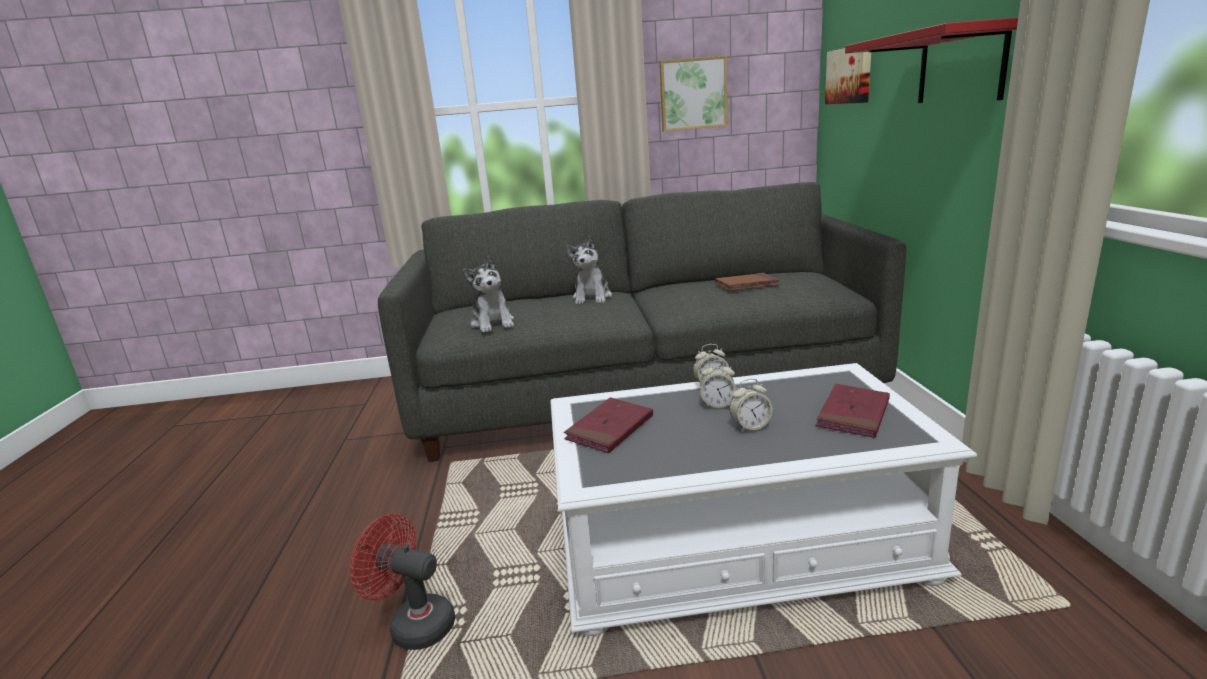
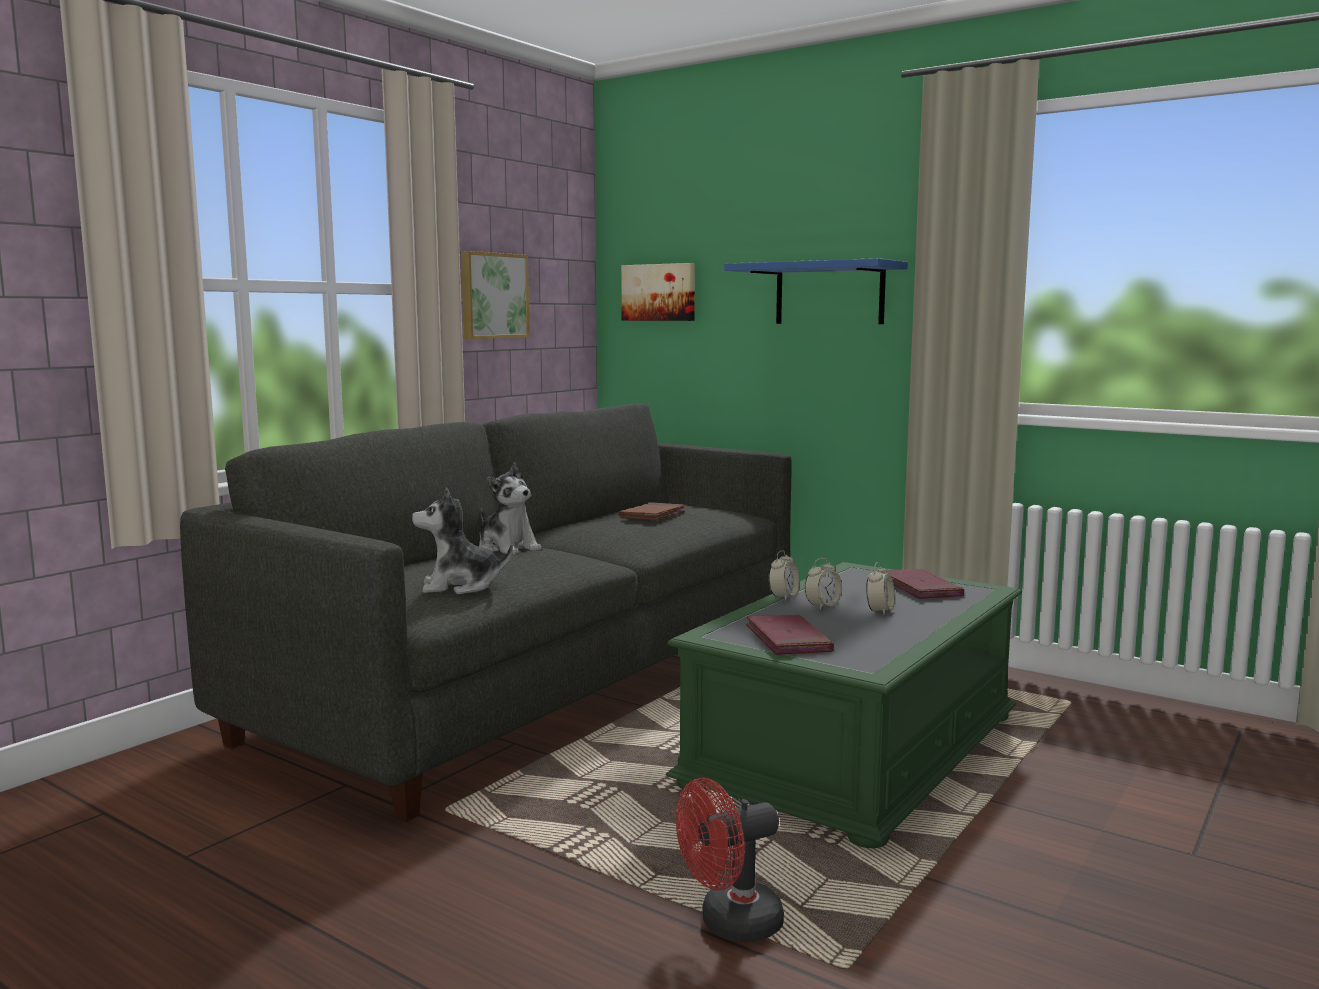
camera: 50 degrees left, 10 degrees down
(493, 323) = (460, 586): plush toy -> plush toy turned 150 degrees clockwise
(737, 541) = (855, 749): white coffee table -> green coffee table
(961, 66) = (829, 294): red shelf -> blue shelf

